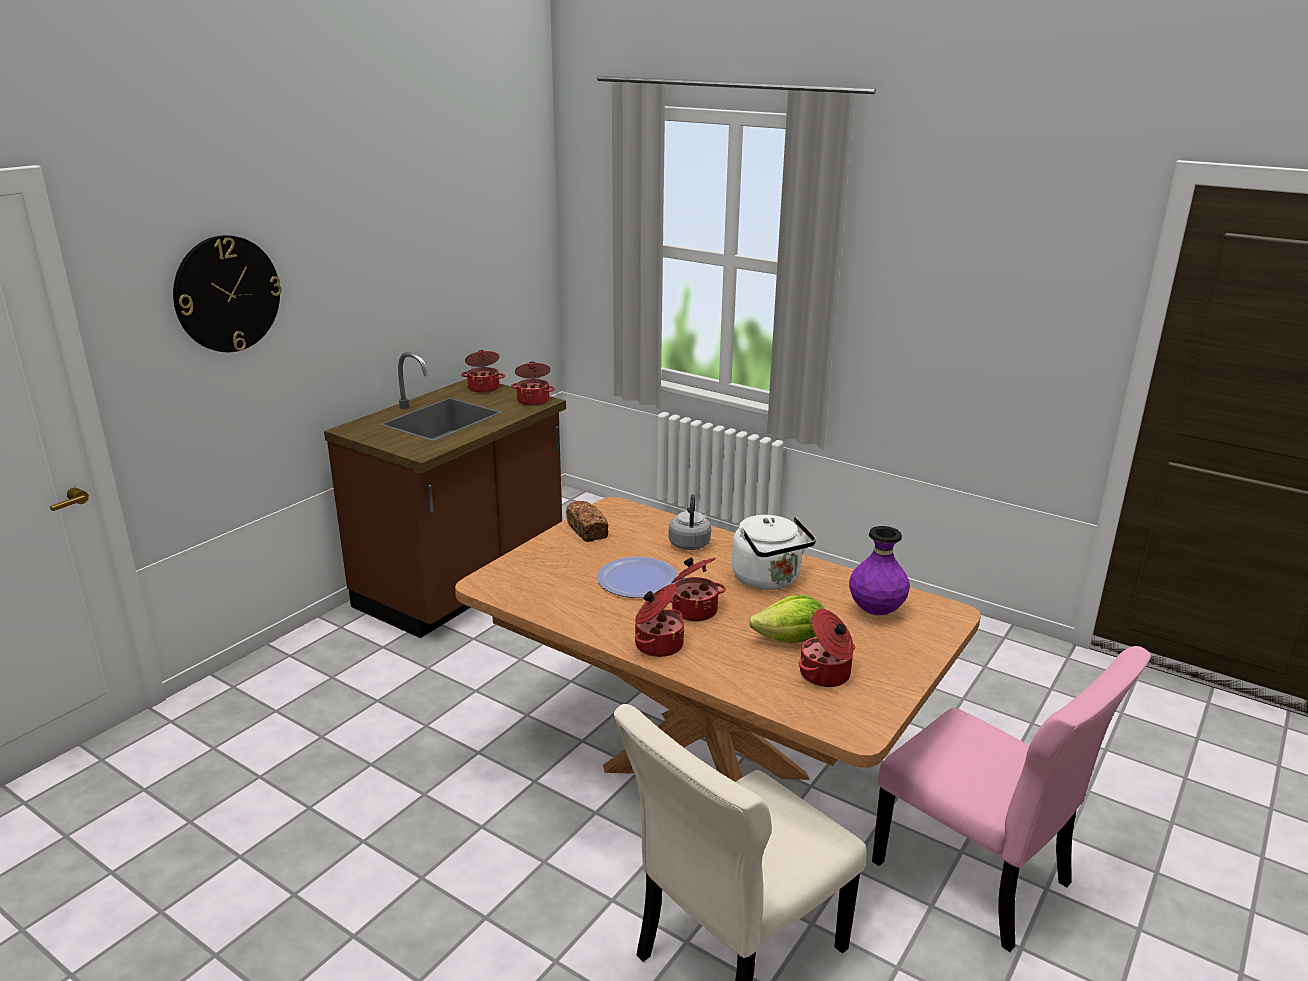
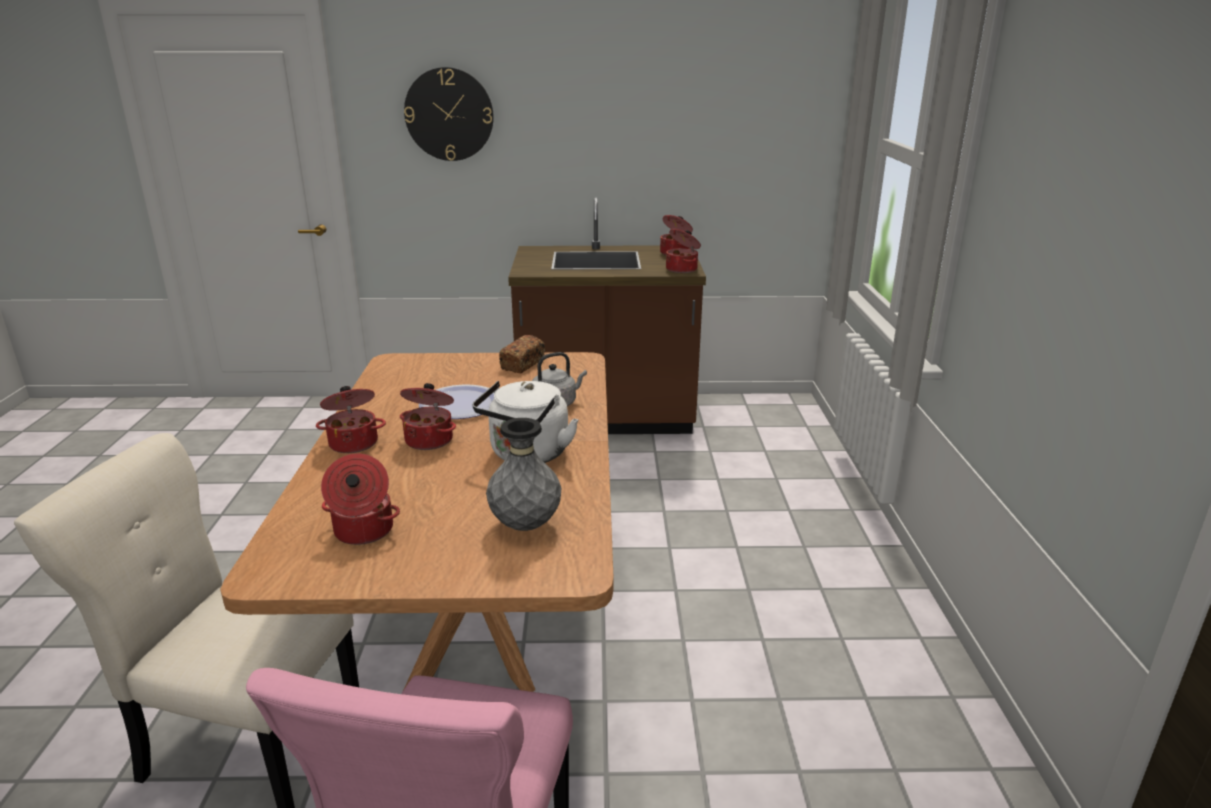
camera: 55 degrees right, 0 degrees up
(791, 640) = (416, 496): lettuce -> none
(875, 611) = (525, 525): purple vase -> grey vase

